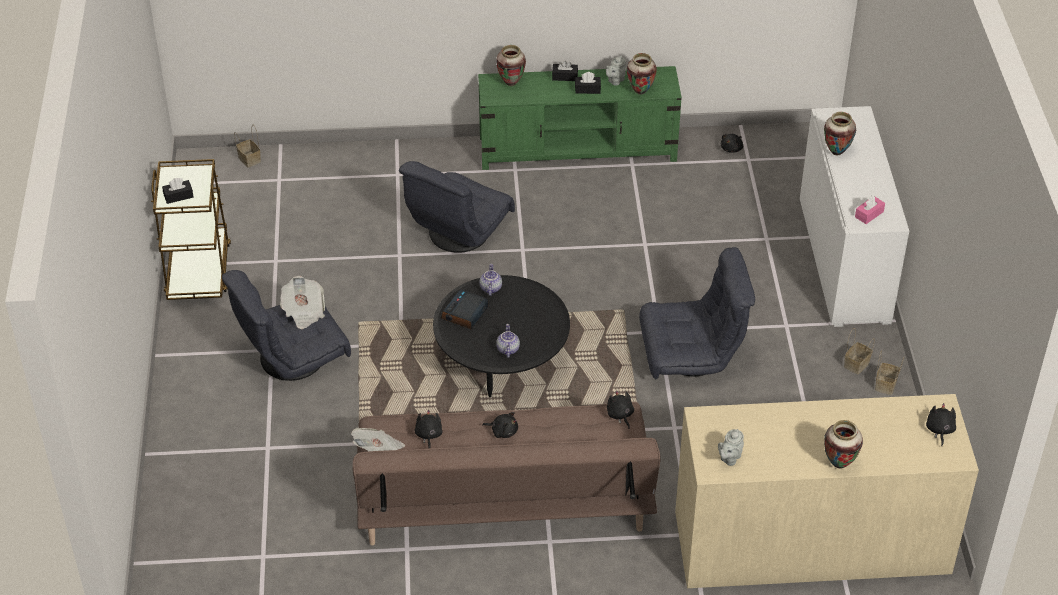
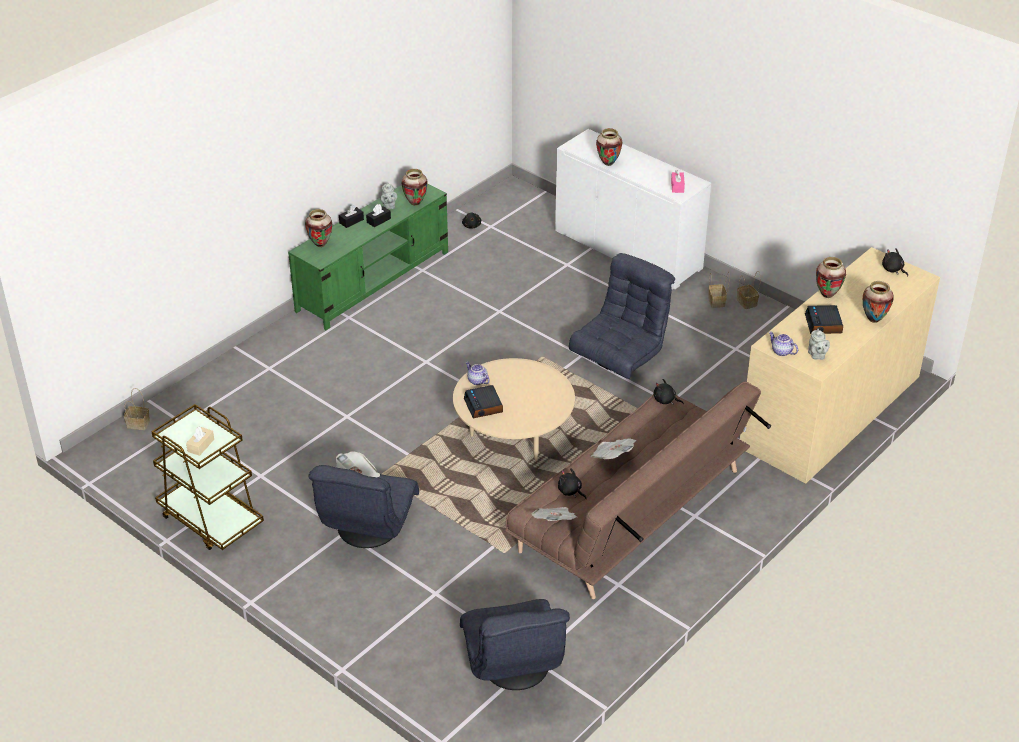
camera: 45 degrees left, 5 degrees down
(178, 196) = (201, 445): black tissue box -> beige tissue box
(457, 232) = (366, 378): grey armchair -> grey armchair (513, 665)
(502, 363) = (513, 436): black coffee table -> beige coffee table
(503, 431) = (612, 457): black plush toy -> newspaper
(507, 349) = (543, 409): teapot -> teapot (781, 352)
(783, 434) = (824, 324): none -> alarm clock
(832, 410) = (827, 295): none -> vase

